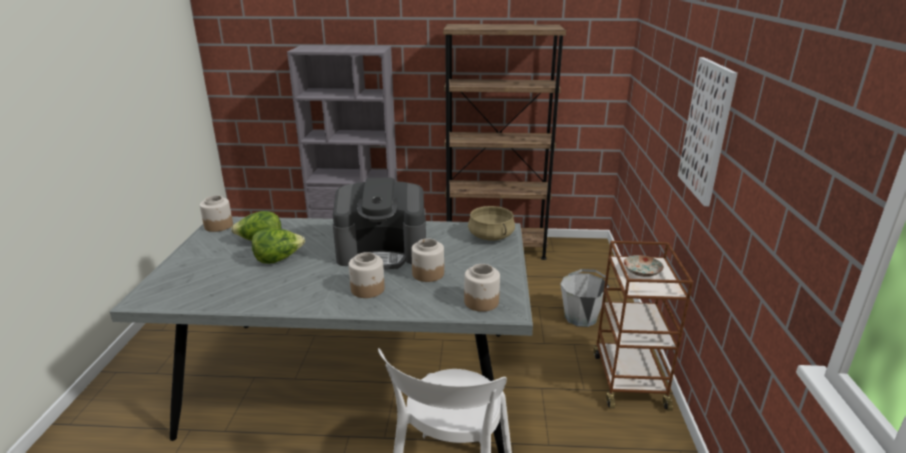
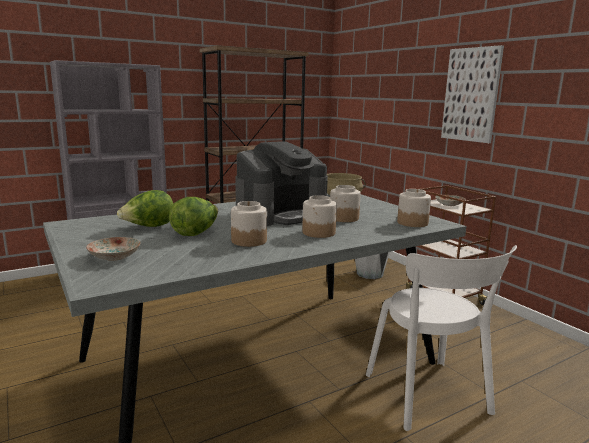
camera: 35 degrees left, 10 degrees down
(190, 272) = (114, 256): none -> plate
(219, 225) = (71, 226): jar -> jar (249, 241)

